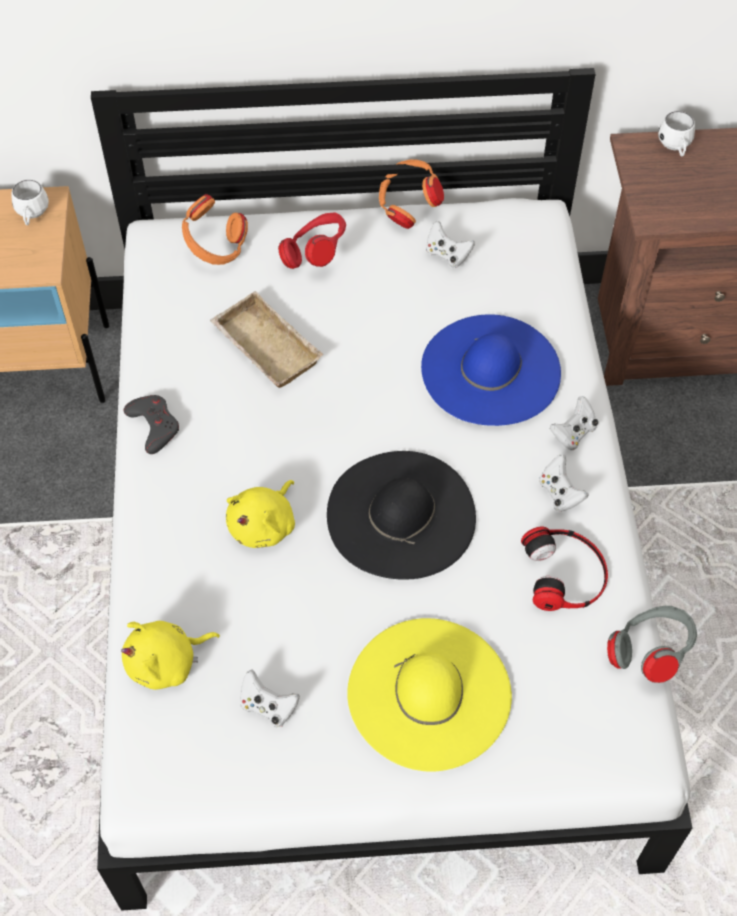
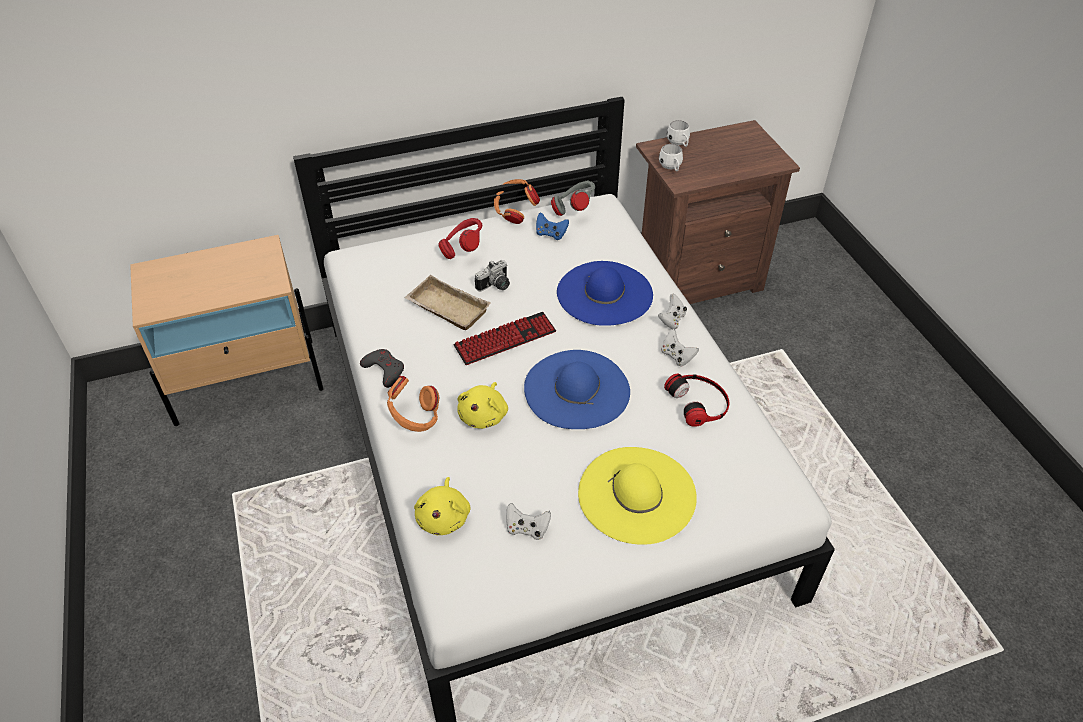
camera: 15 degrees left, 10 degrees down
(32, 216) = (257, 256): white mug -> white mug (671, 168)
(167, 663) = (444, 517): yellow plush toy -> yellow plush toy turned 45 degrees counterclockwise
(215, 250) = (393, 258): orange headphones -> orange headphones (415, 419)
(328, 414) = (505, 339): none -> keyboard
(343, 325) = (496, 286): none -> camera
(401, 514) = (576, 389): black hat -> blue hat
(447, 255) = (551, 234): white game controller -> blue game controller
(649, 653) = (772, 438): grey headphones -> grey headphones (574, 209)

